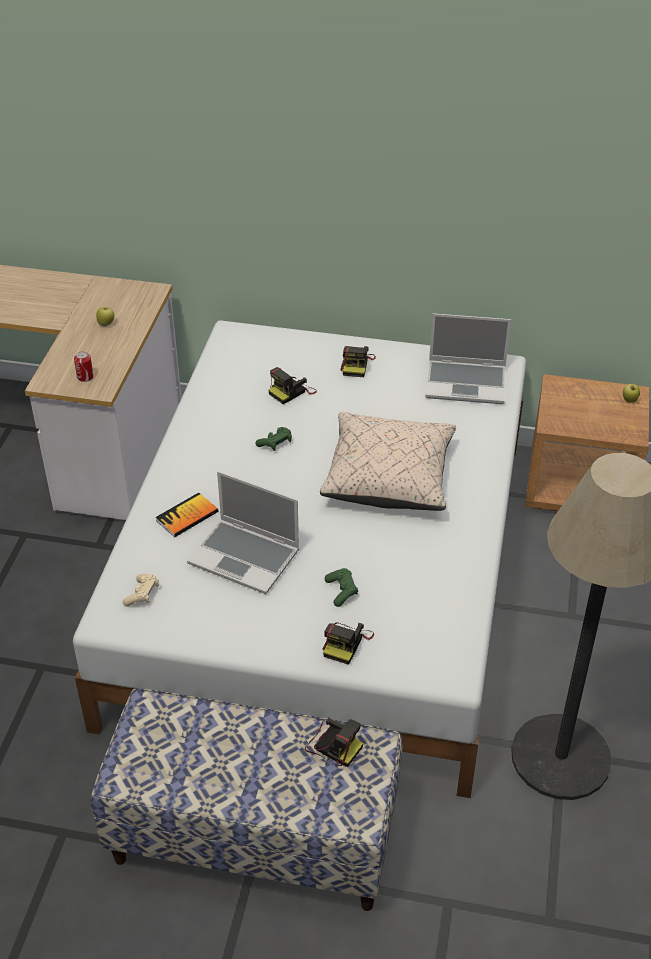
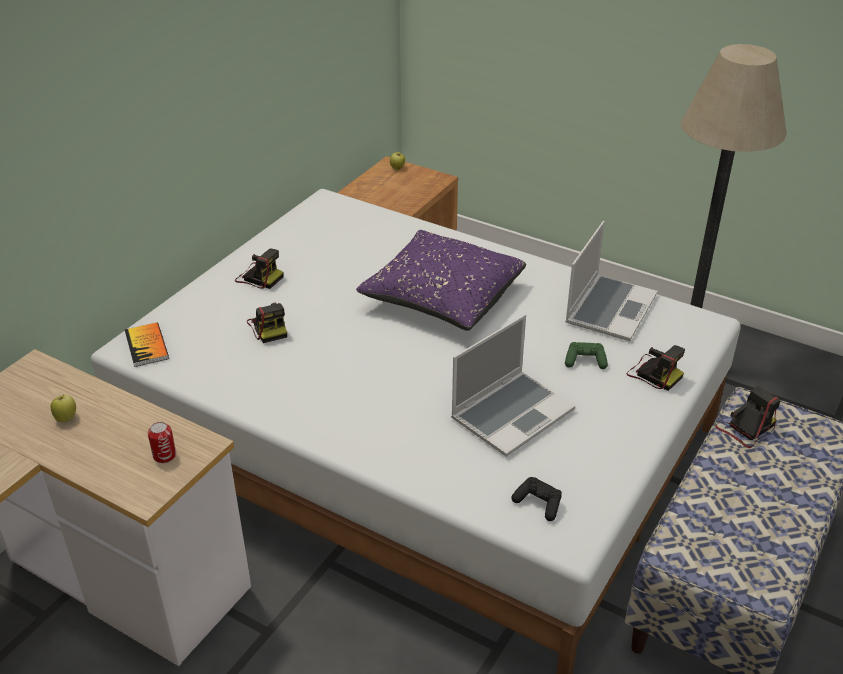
camera: 70 degrees left, 5 degrees down
(142, 595) = (538, 504): beige game controller -> black game controller
(187, 516) = (427, 444): book -> book (147, 346)
(275, 443) = (347, 356): green game controller -> none
(389, 478) = (442, 298): beige pillow -> purple pillow
(466, 383) = (336, 224): laptop -> laptop (610, 308)

